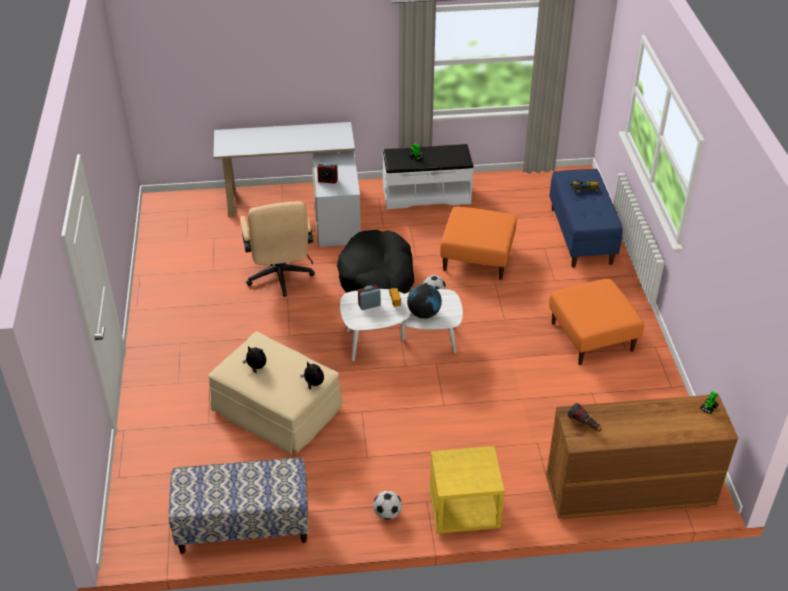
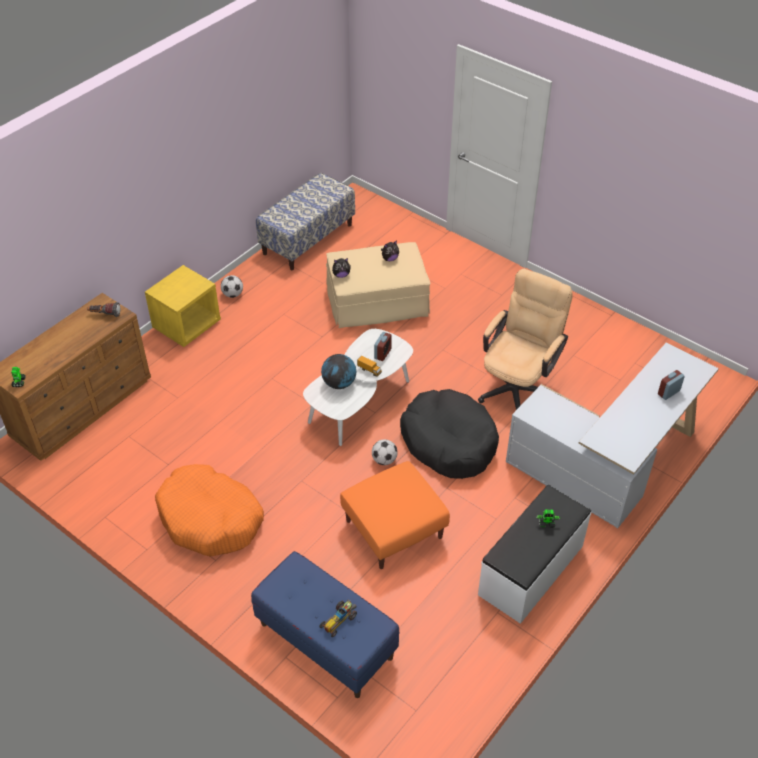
camera: 135 degrees right, 5 degrees up
(280, 278) = (518, 385): beige office chair -> beige office chair turned 90 degrees clockwise
(328, 180) = (558, 407): alarm clock -> alarm clock (668, 392)
(592, 337) = (210, 519): orange ottoman -> orange dog bed

